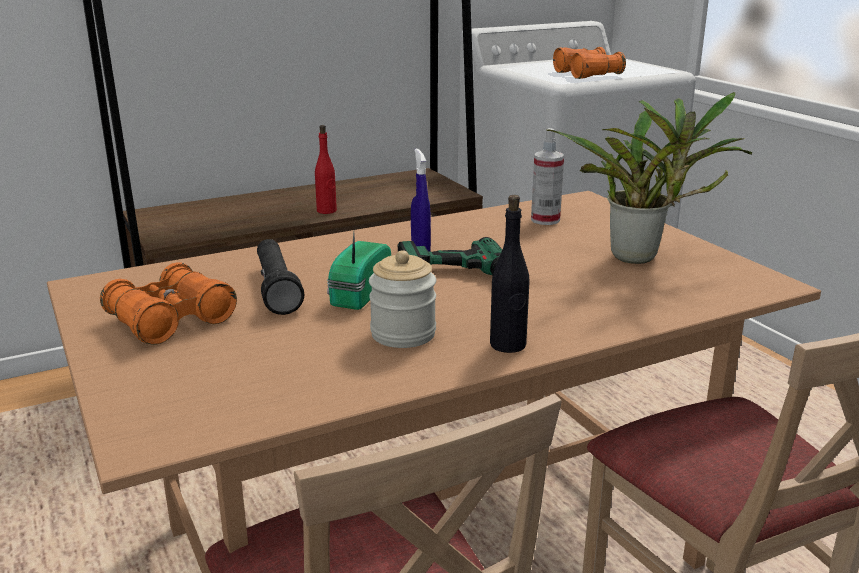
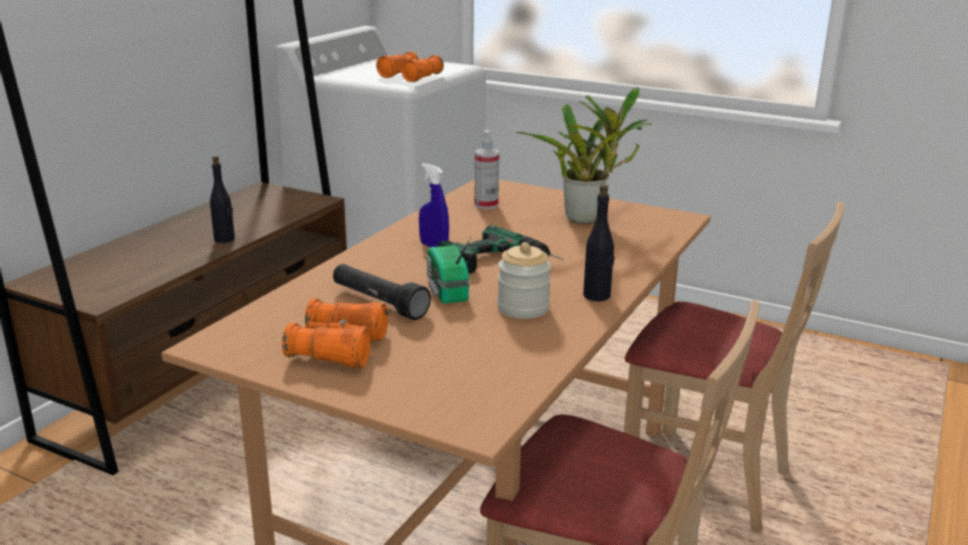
camera: 35 degrees left, 0 degrees up
(327, 211) = (224, 239): red bottle -> black bottle

